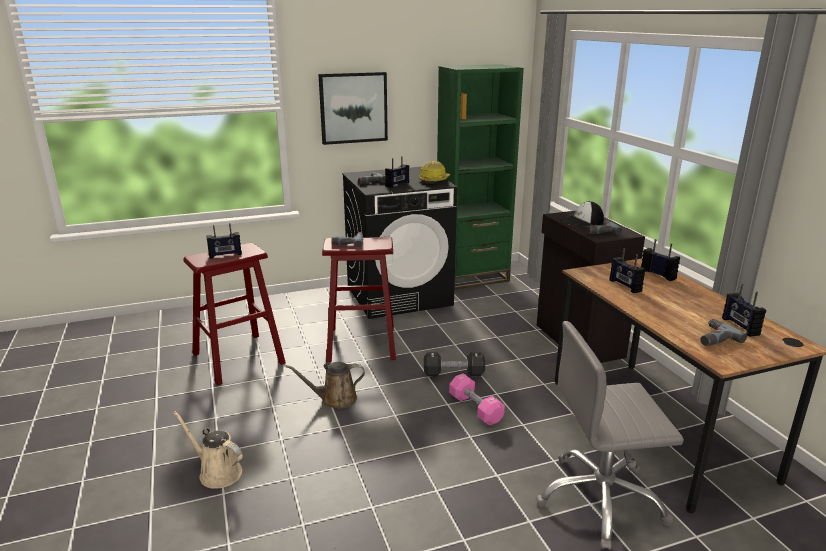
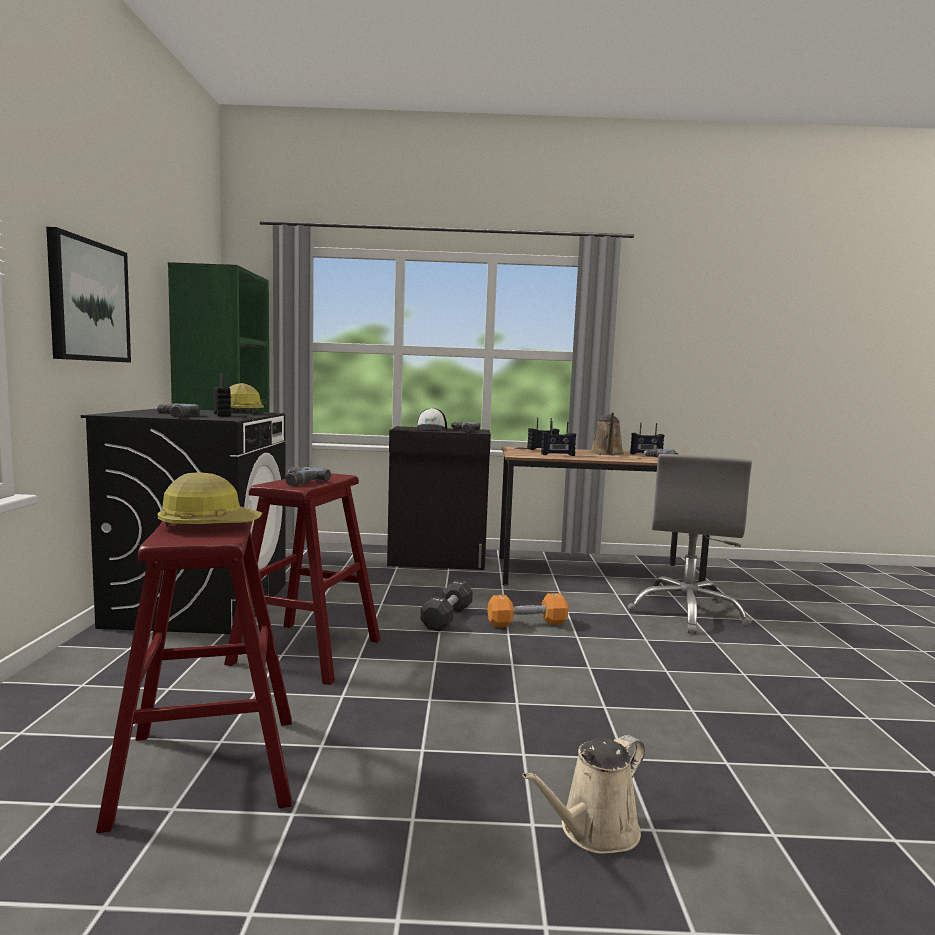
camera: 70 degrees left, 15 degrees down
(225, 255) = (209, 525): radio -> hard hat
(335, 399) = (445, 695): brown watering can -> brown watering can (607, 453)
(475, 409) = (527, 623): pink dumbbell -> orange dumbbell

